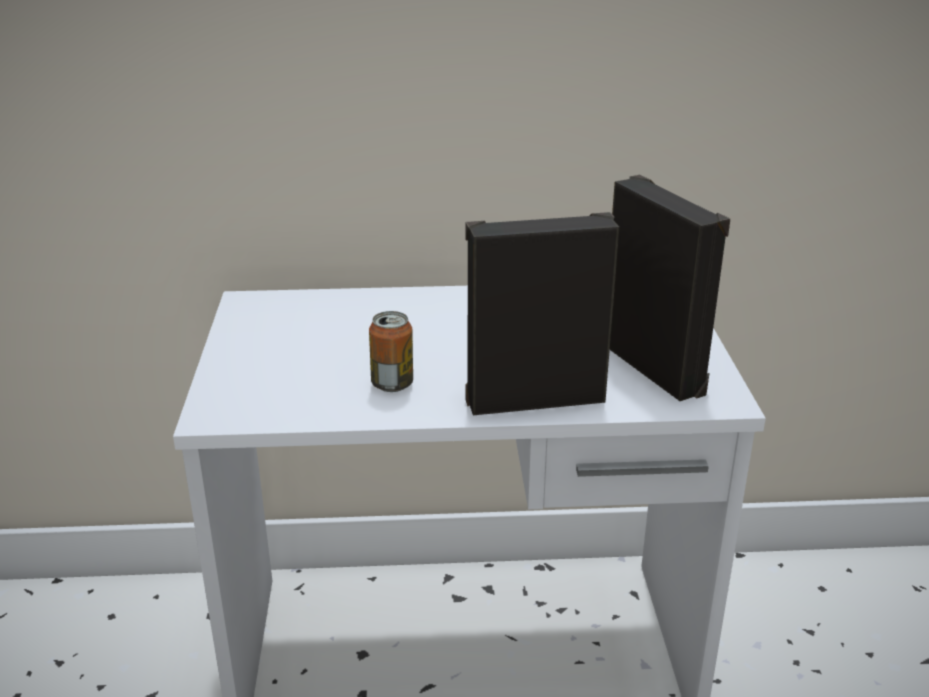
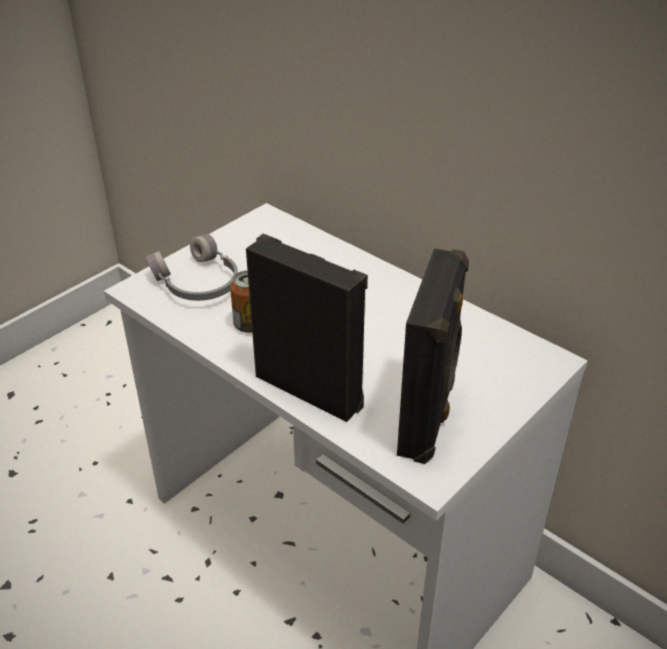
camera: 45 degrees right, 10 degrees up
(274, 380) = (197, 283): none -> grey headphones

